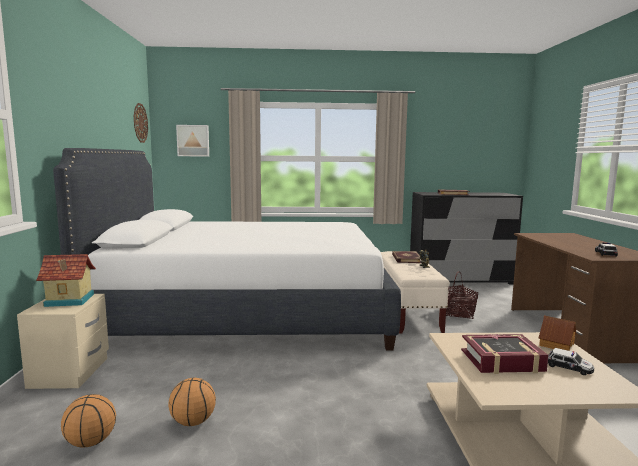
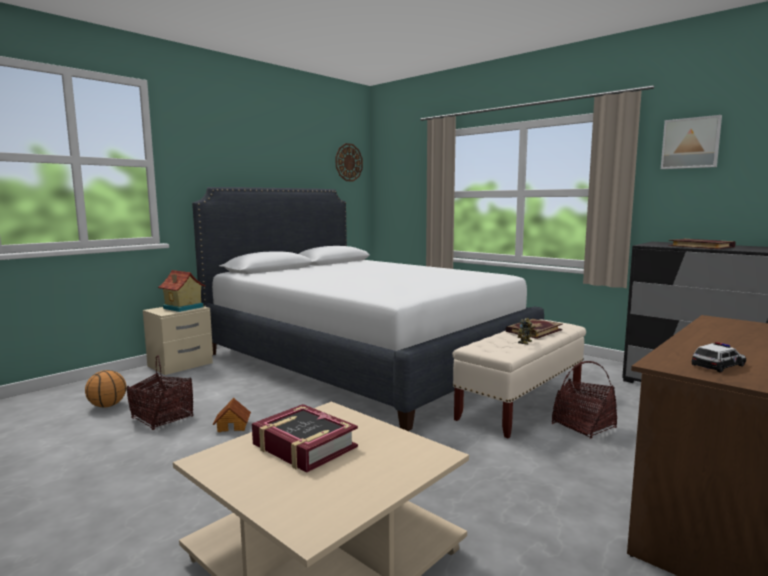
camera: 45 degrees right, 0 degrees up
(193, 140) = (401, 177): picture -> picture (690, 143)
(193, 422) = (162, 418): basketball -> basket
(556, 344) = (414, 461): toy house -> toy house (233, 426)
(569, 367) = (342, 483): toy car -> none

